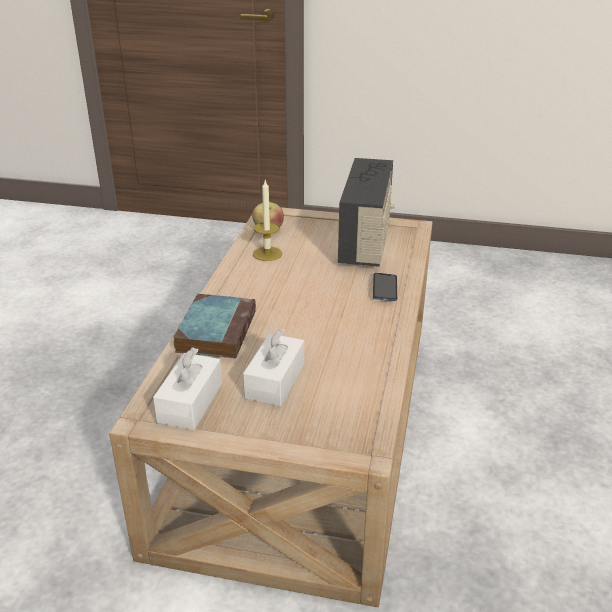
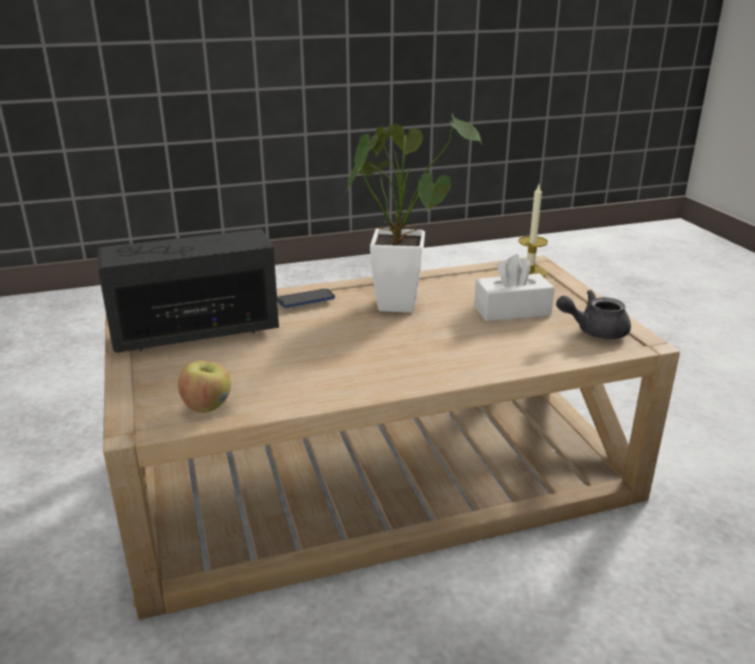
camera: 120 degrees left, 5 degrees down
(190, 403) = (594, 330): white tissue box -> grey teapot
(216, 330) = (485, 356): book -> none
(267, 254) = (280, 387): candle -> candle (529, 272)
(350, 331) = (398, 300): none -> potted plant

